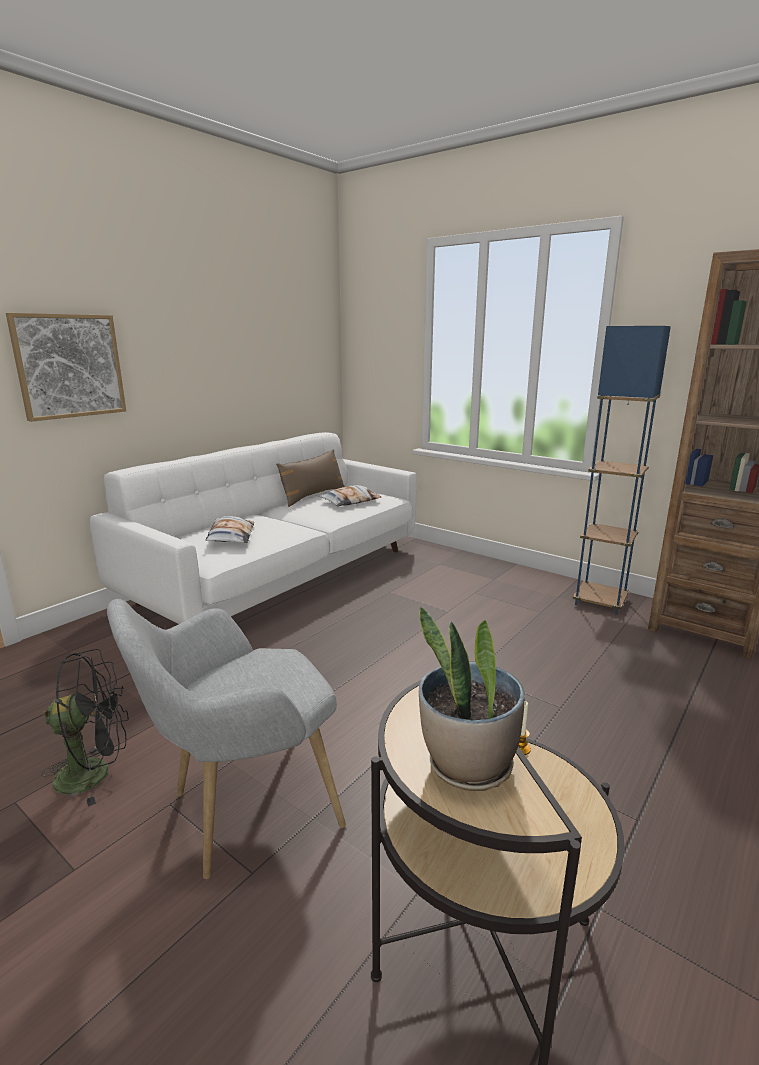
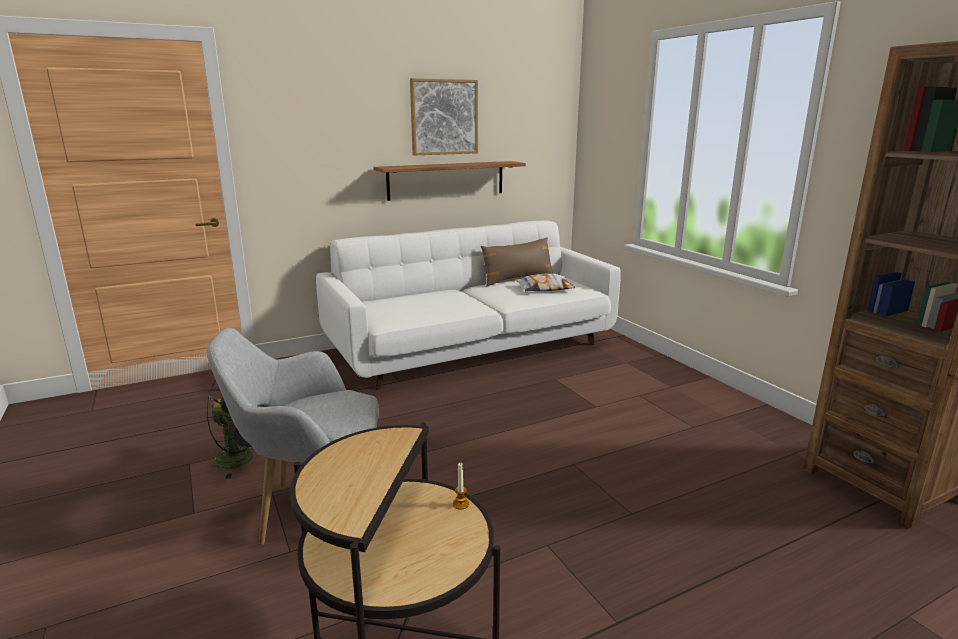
camera: 25 degrees right, 0 degrees up
(69, 366) = (311, 154): picture -> picture (444, 117)
(225, 394) = (446, 180): none -> shelf
(230, 536) = (414, 304): pillow -> none
(467, 766) = (347, 483): potted plant -> none
(600, 602) = (772, 431): blue floor lamp -> none

